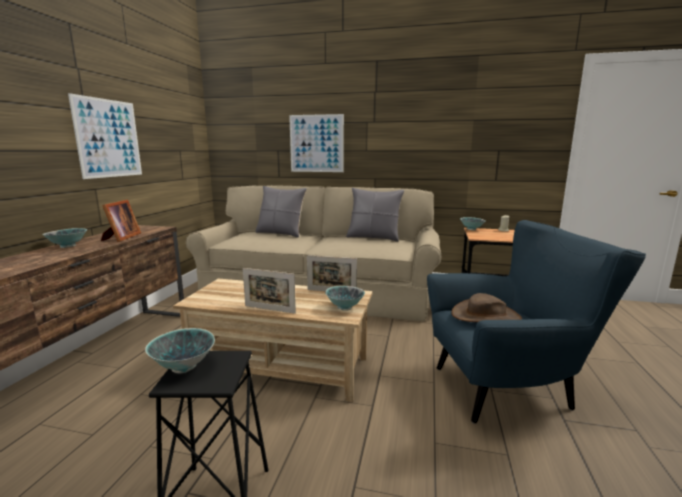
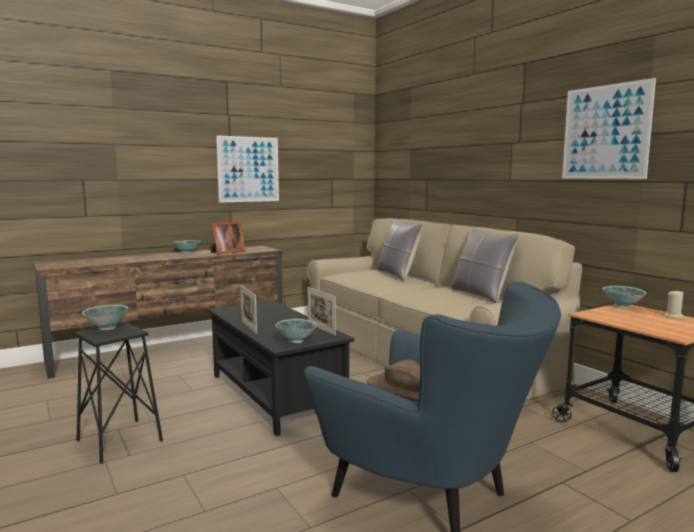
camera: 45 degrees right, 5 degrees down
(281, 367) = (276, 394): beige coffee table -> black coffee table
(316, 143) = (459, 171): picture -> picture (605, 132)

